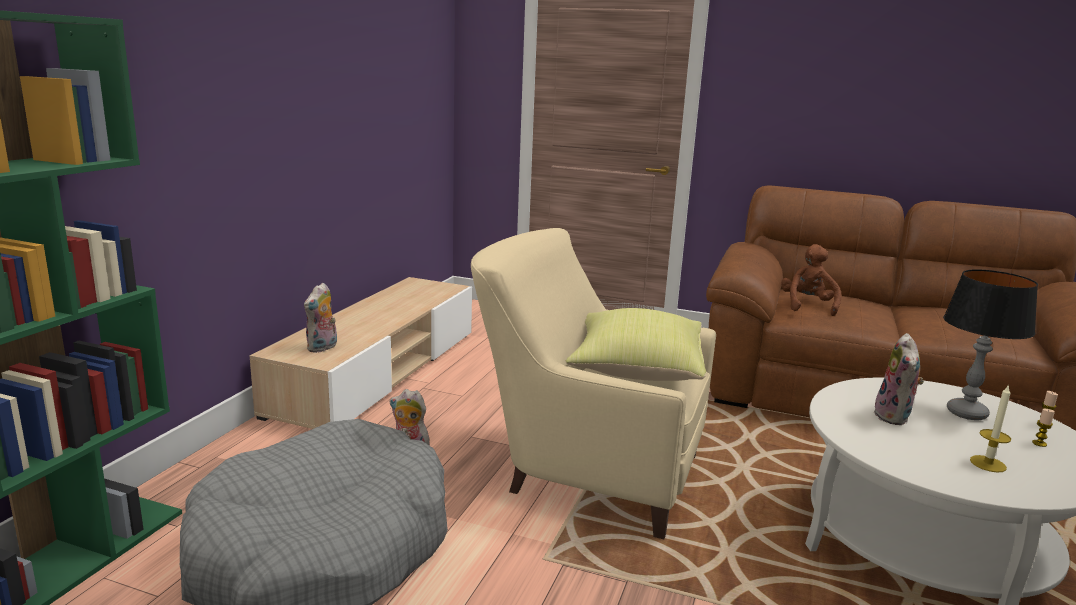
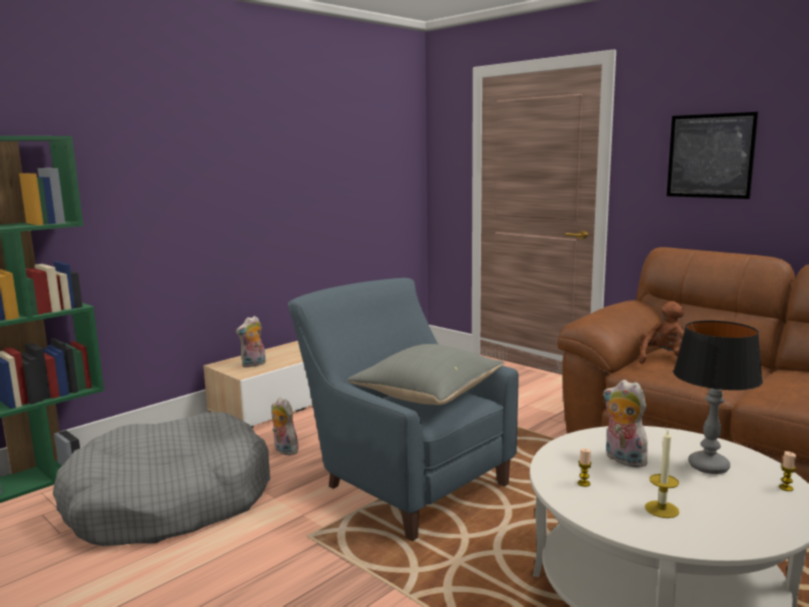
camera: 25 degrees right, 5 degrees down
(585, 472) = (401, 482): beige armchair -> blue armchair
(636, 369) = (428, 395): yellow pillow -> grey pillow
(813, 90) = (710, 156): none -> picture
(895, 417) = (622, 459): plush toy -> plush toy turned 105 degrees clockwise
(1039, 443) = (751, 502): candle -> candle (583, 483)

